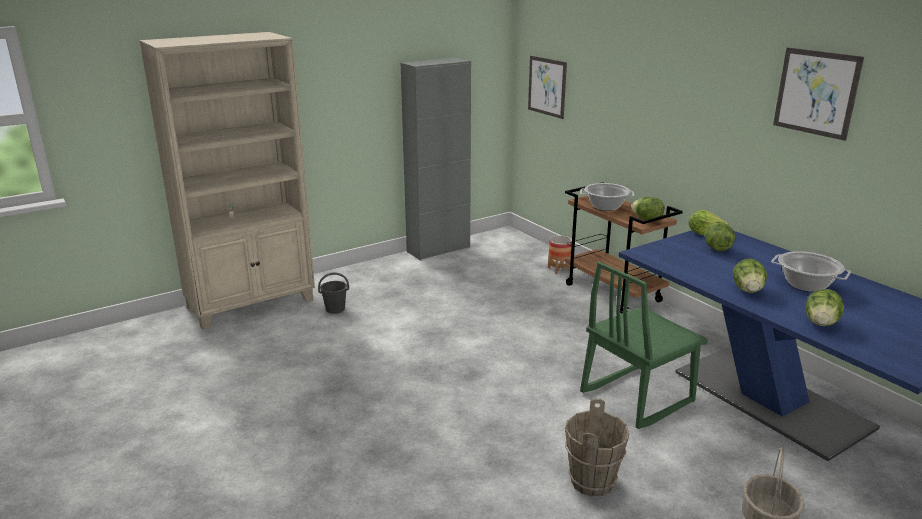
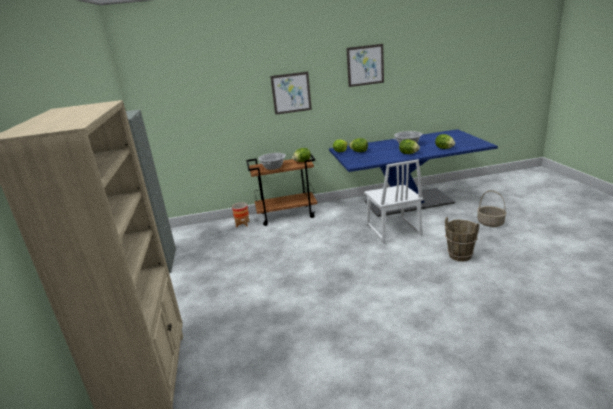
camera: 65 degrees left, 0 degrees up
(335, 309) = (211, 323): grey bucket -> none
(547, 86) = (173, 117): picture -> picture (291, 93)
(636, 397) = (393, 230): green chair -> white chair

